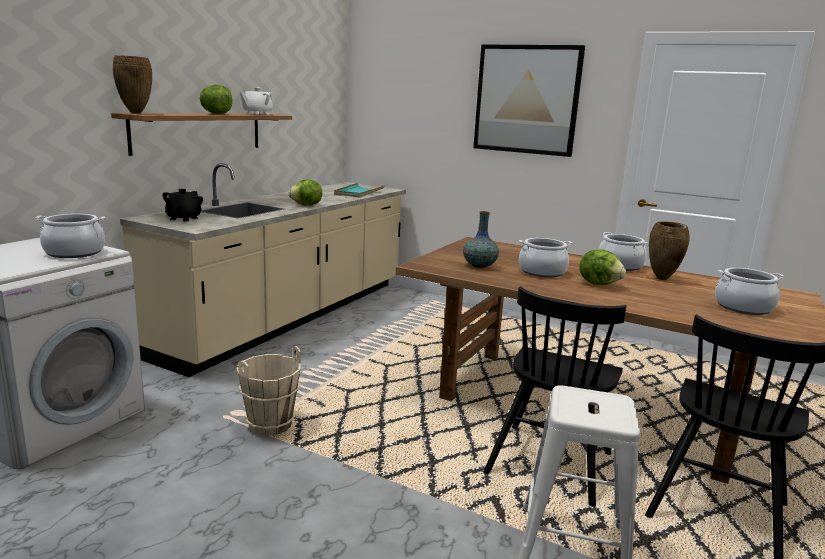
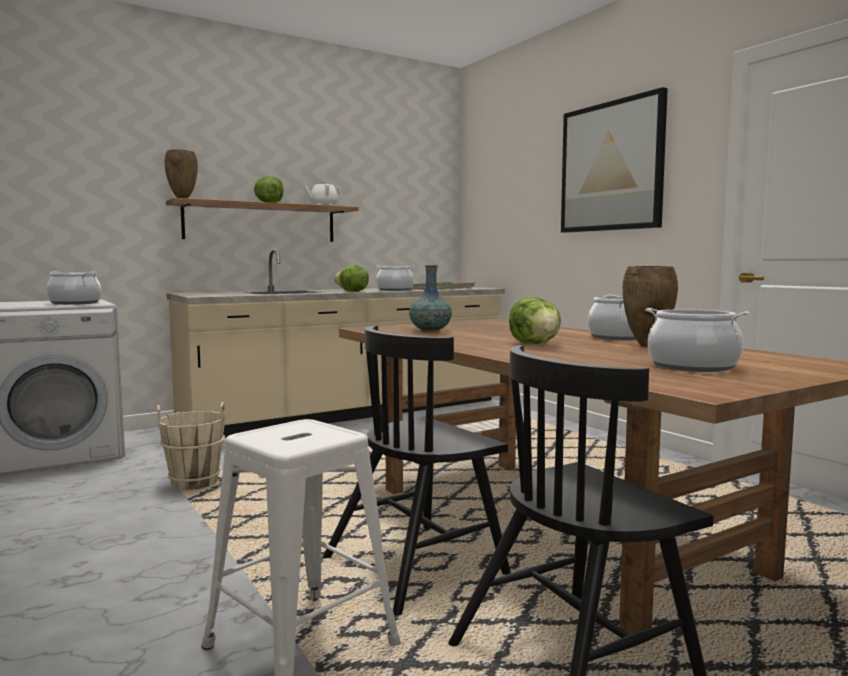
camera: 30 degrees right, 10 degrees down
(183, 218) = (213, 293): black teapot -> none
(542, 272) = (491, 336): cooking pot -> cooking pot (395, 290)

